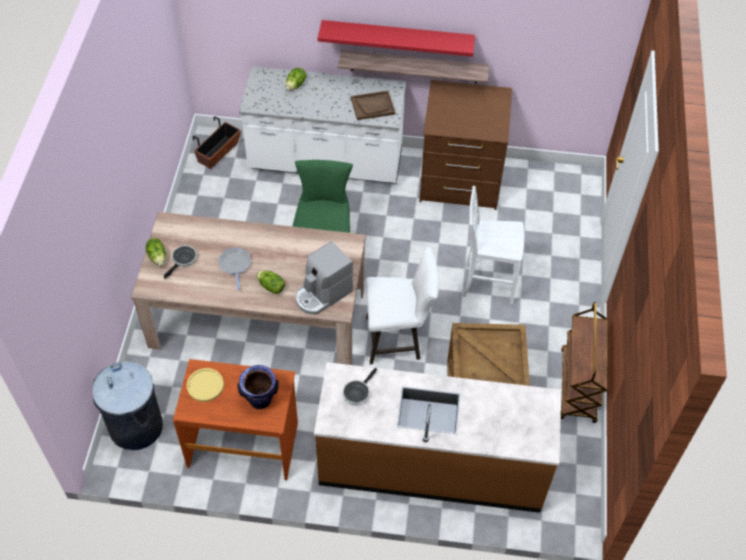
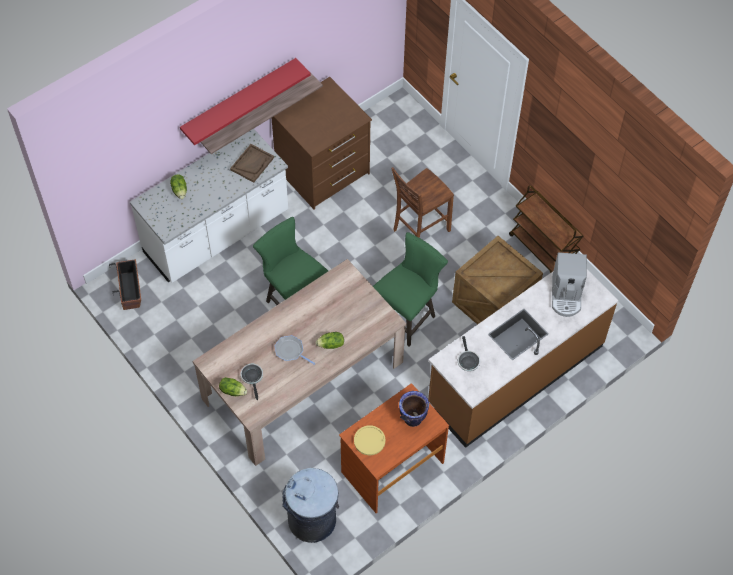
camera: 45 degrees left, 5 degrees up
(322, 294) = (368, 321): coffee machine -> coffee machine (566, 295)
(398, 339) = (407, 315): white stool -> green stool
(487, 283) = (419, 230): white chair -> brown chair

